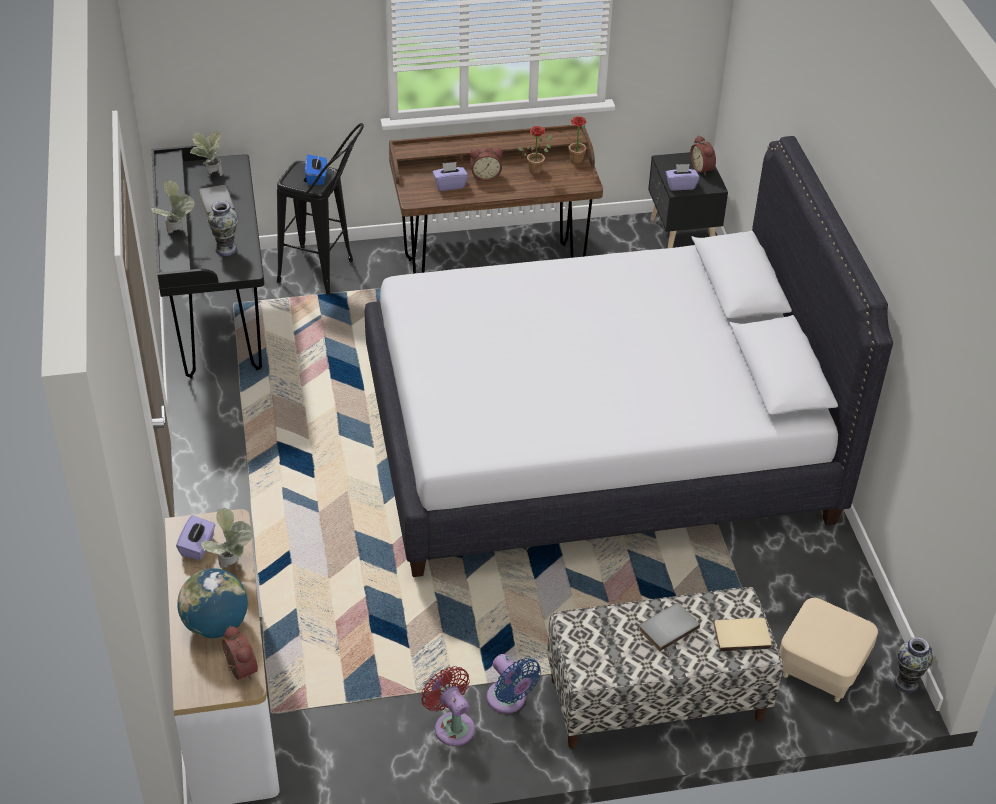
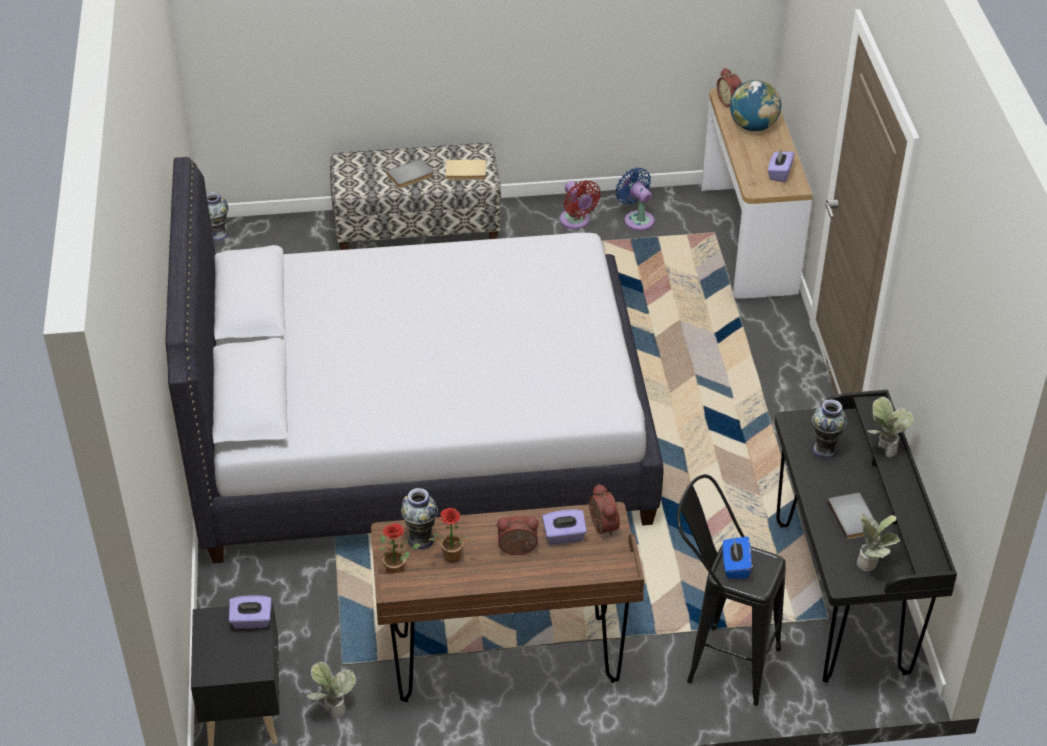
camera: 175 degrees left, 0 degrees up
(232, 564) = (749, 161): potted plant -> potted plant (332, 708)
(508, 700) = (531, 234): blue fan -> blue fan (637, 219)
(561, 180) = (421, 539): none -> vase
(703, 168) = (210, 651): alarm clock -> alarm clock (601, 526)
(741, 634) = (355, 169): beige book -> beige book (466, 172)
(821, 668) = (280, 246): beige ottoman -> none

